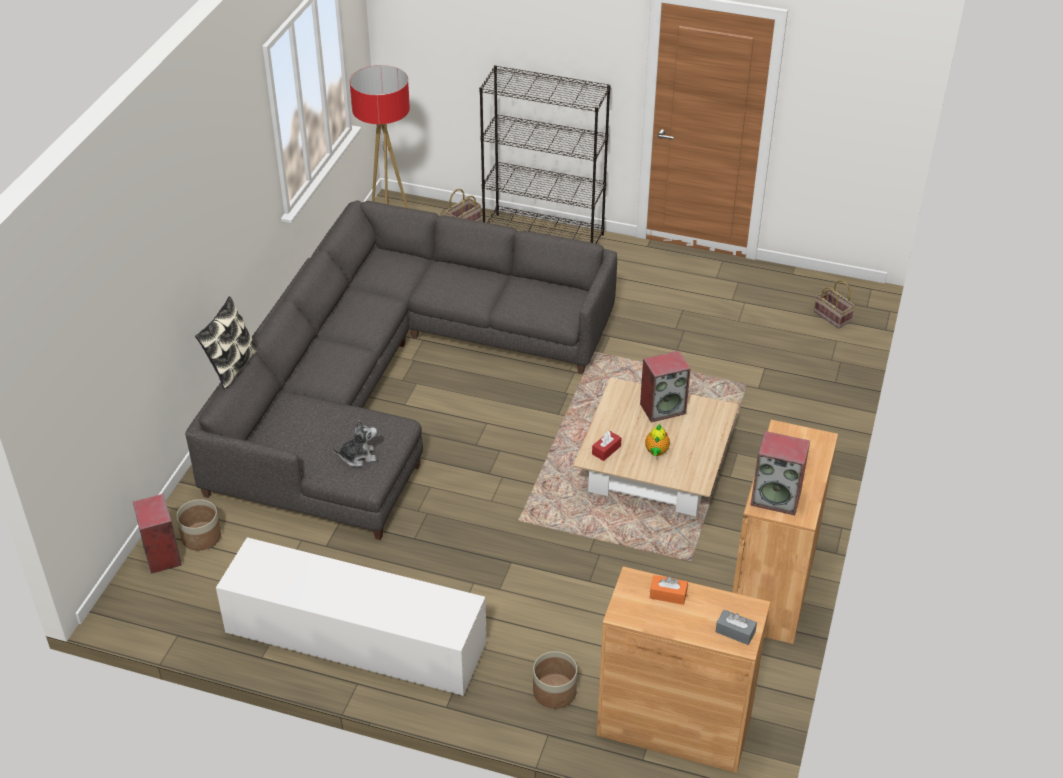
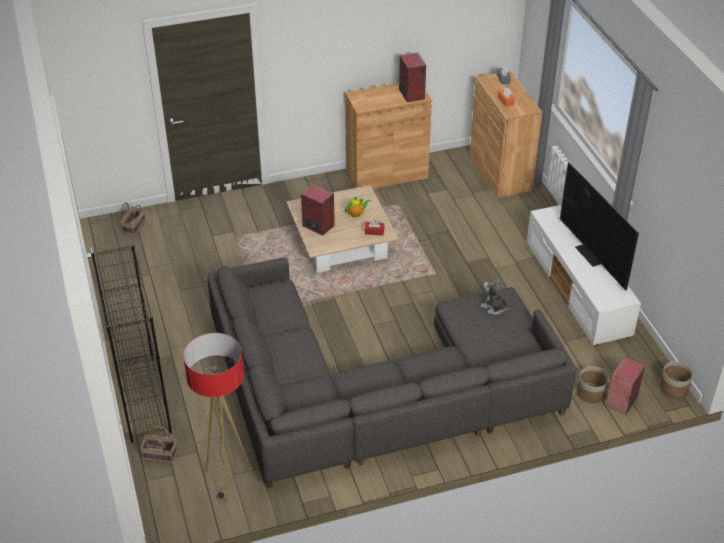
camera: 125 degrees left, 0 degrees up
(231, 367) = (512, 369): pillow -> none
(341, 601) = (592, 254): none -> television
(555, 691) = (525, 212): planter -> planter (673, 388)

